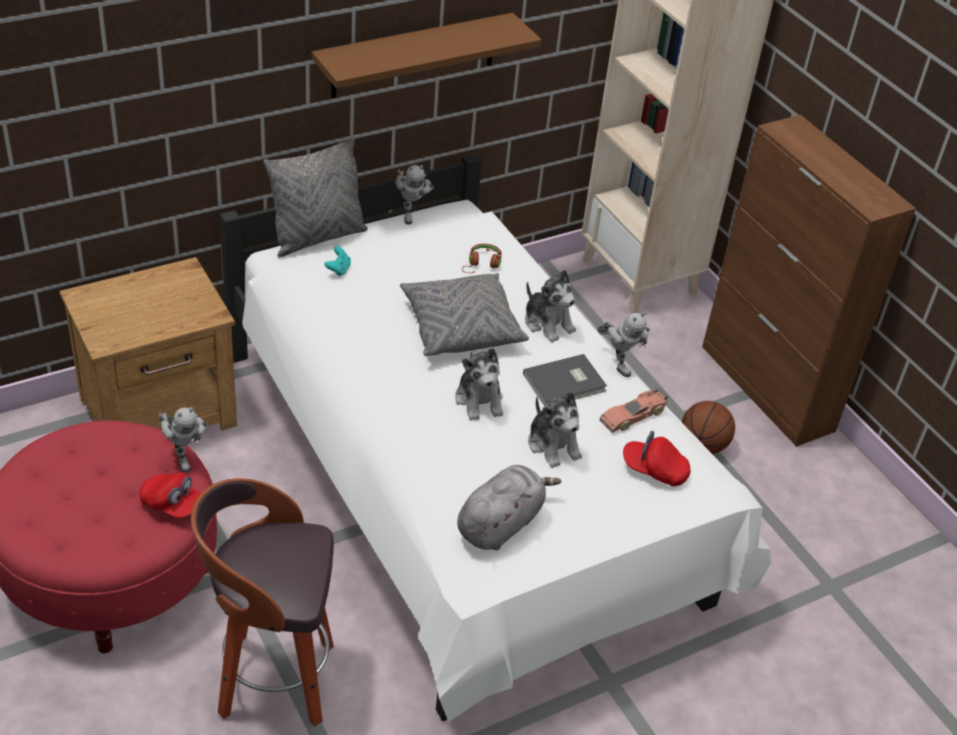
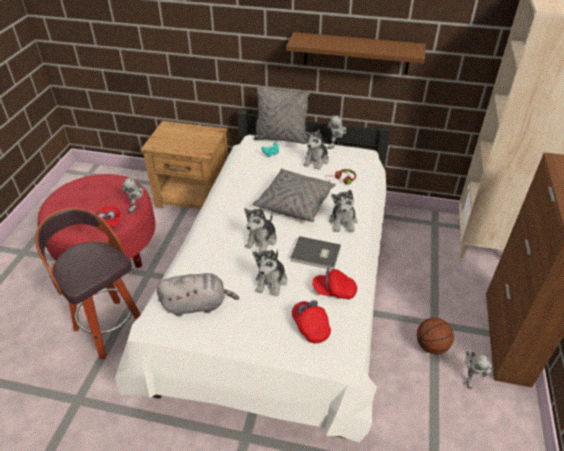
camera: 45 degrees right, 0 degrees up
(415, 251) = (316, 161): none -> plush toy
(618, 363) = (359, 259): toy robot -> toy robot (470, 376)
(633, 416) = (334, 291): toy car -> red cap

